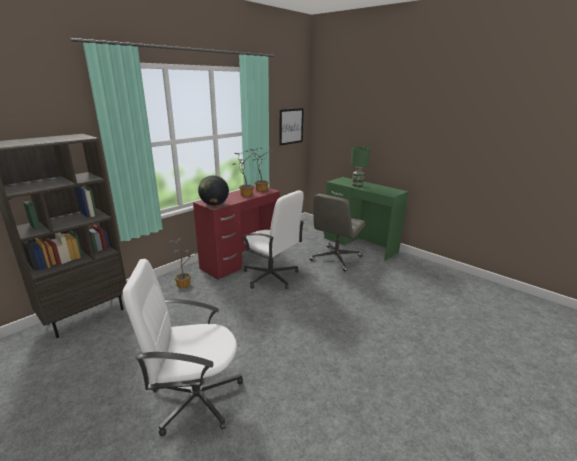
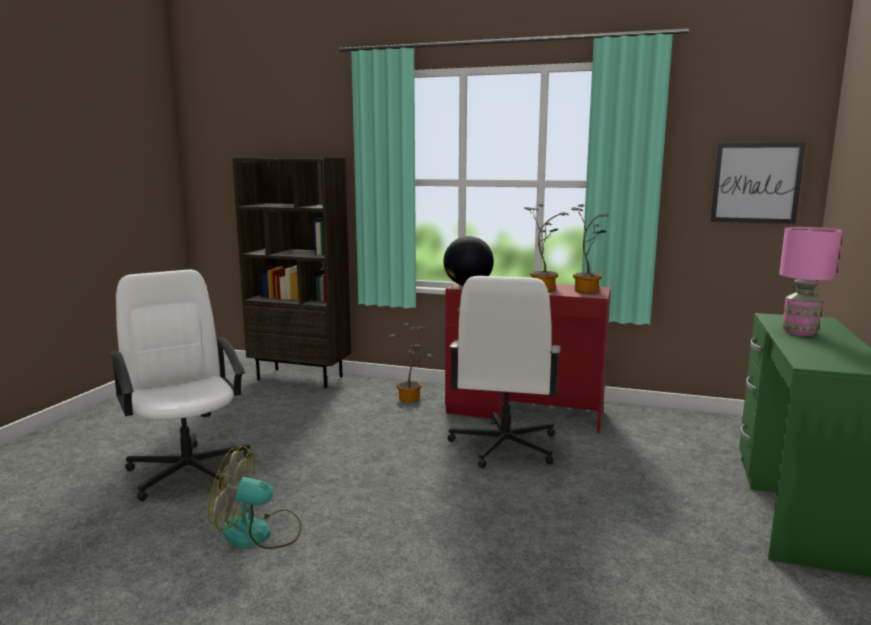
camera: 65 degrees right, 10 degrees down
(303, 374) = (258, 534): none -> fan
(335, 258) = (666, 491): grey office chair -> none
(357, 185) = (799, 333): green table lamp -> pink table lamp

